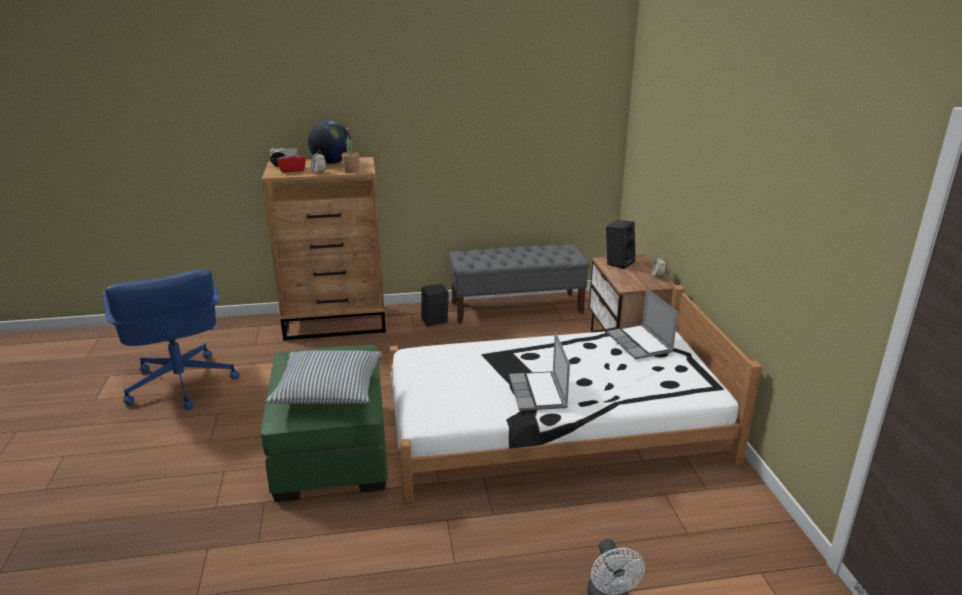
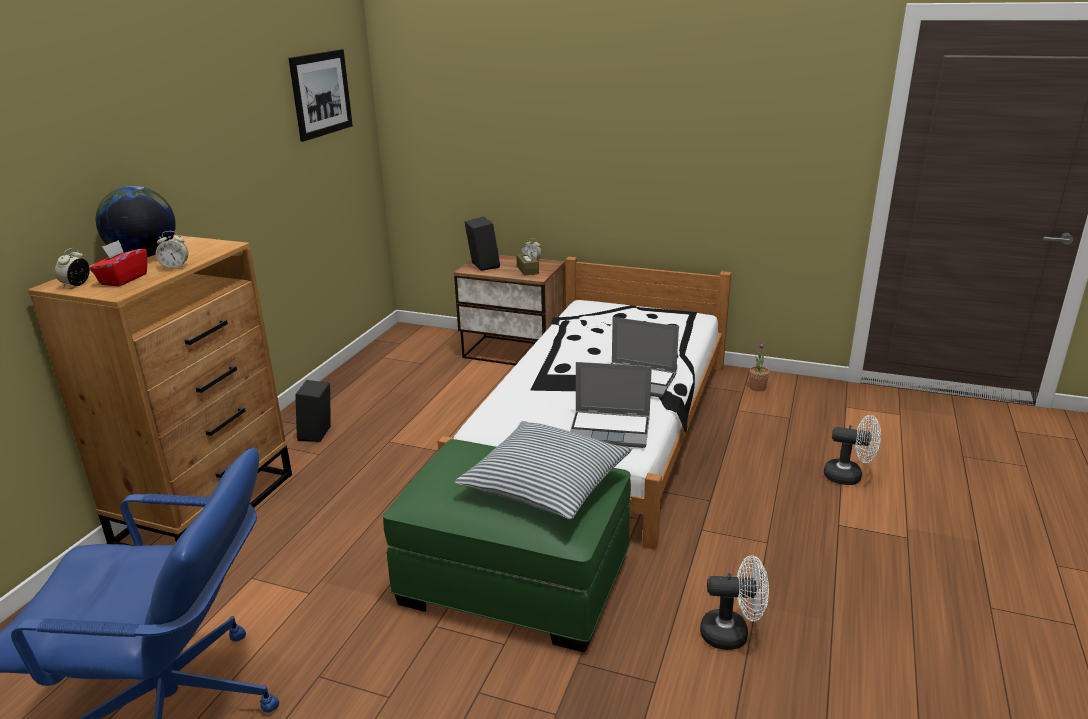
camera: 60 degrees left, 0 degrees up
(325, 568) = (732, 634): none -> white fan
(351, 170) = (210, 251): potted plant -> potted plant (757, 387)
(517, 307) = (361, 378): grey bench -> none
(555, 89) = (321, 94): none -> picture
(635, 280) = (527, 270): none -> brown tissue box
(641, 343) = (597, 316): laptop -> laptop (611, 430)

